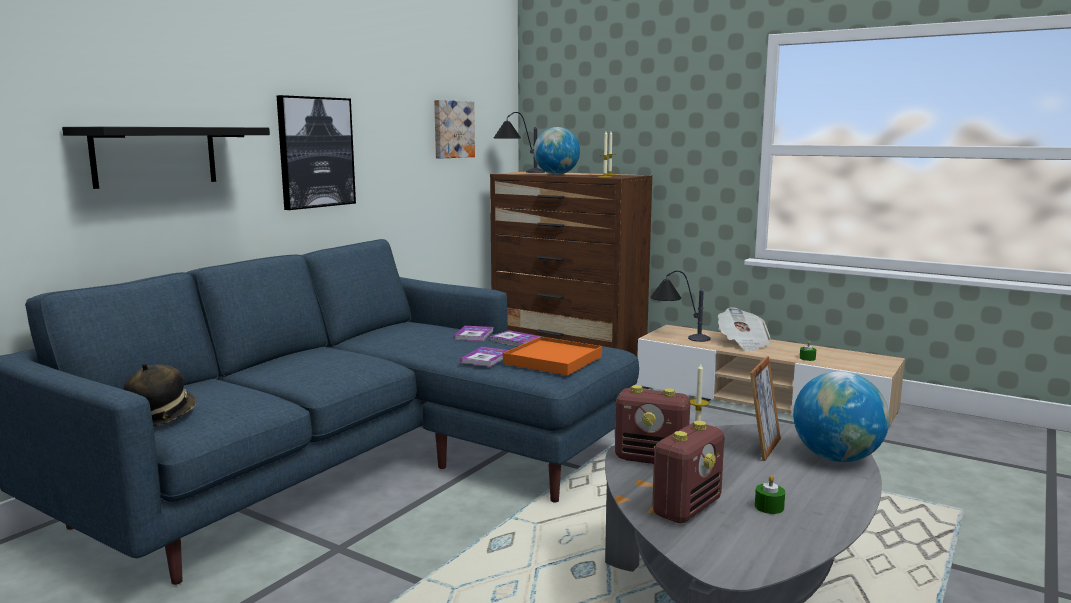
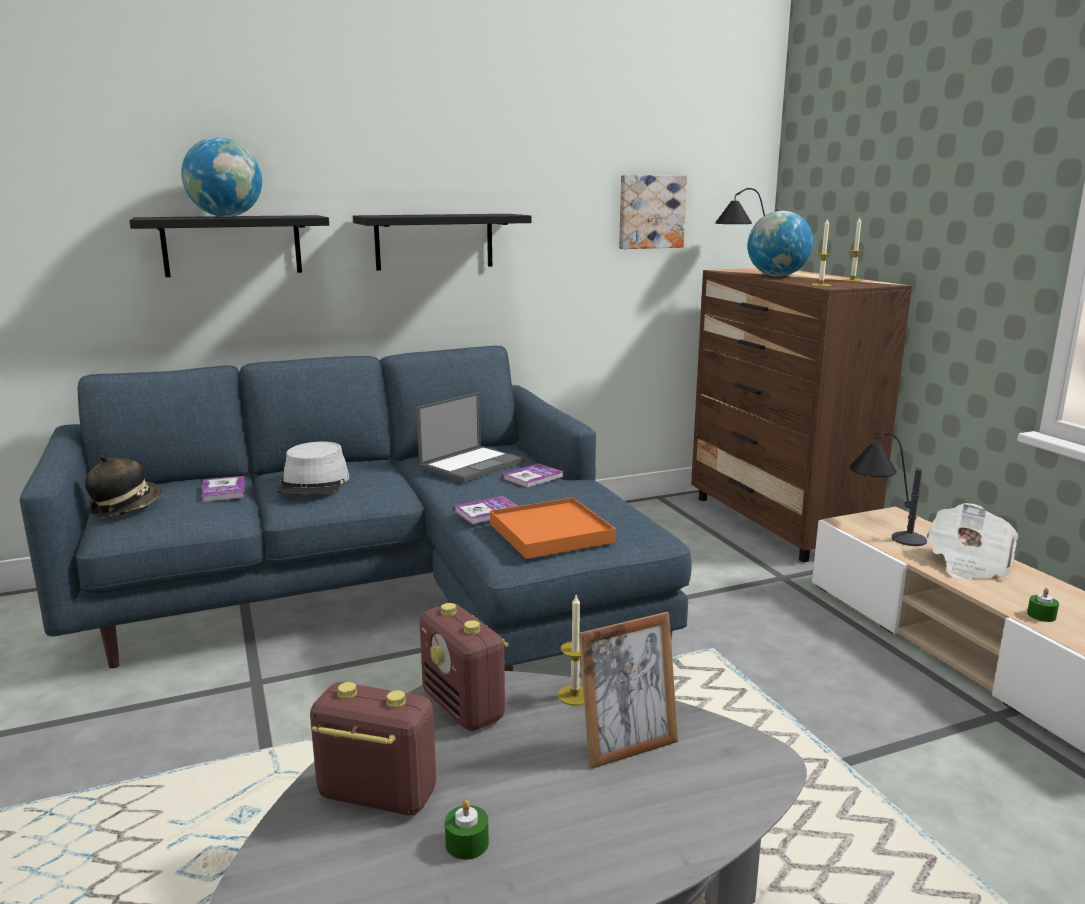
camera: 35 degrees right, 5 degrees up
(308, 368) = (314, 483): none -> grey hat
(315, 152) = (434, 241): picture -> black shelf
(411, 335) = (472, 464): none -> laptop
(515, 340) = (562, 495): book -> book (224, 491)
(687, 508) = (376, 795): radio -> radio turned 150 degrees counterclockwise
(836, 458) = (701, 808): globe -> globe (226, 217)

